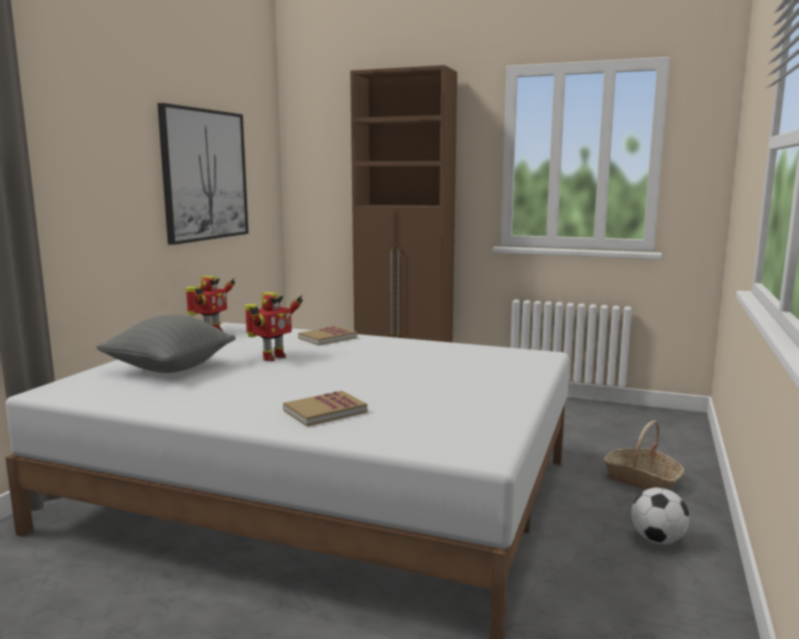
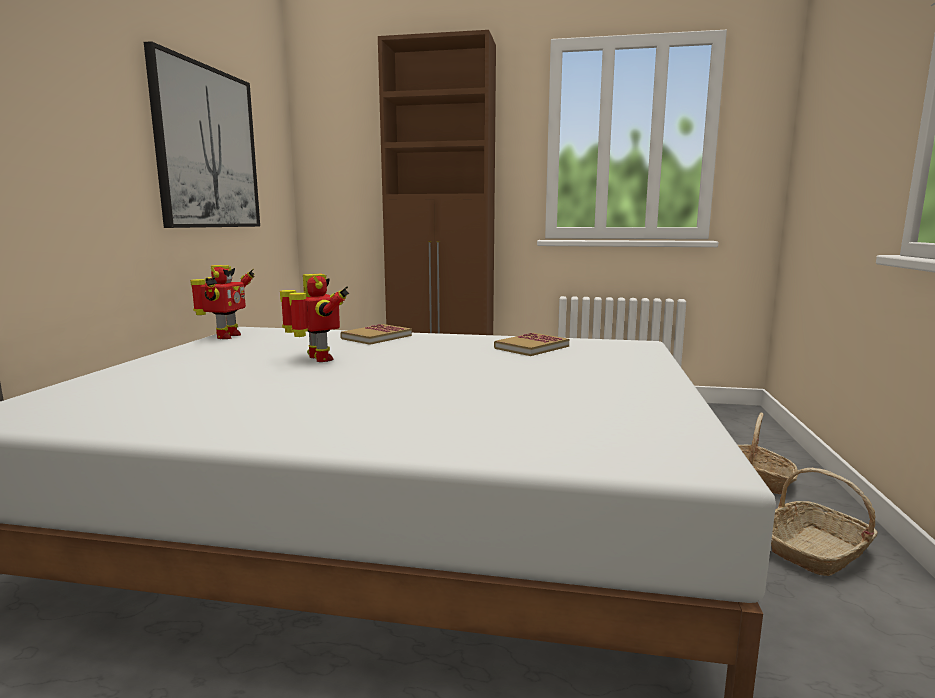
camera: 10 degrees left, 0 degrees up
(170, 368) = (180, 377): grey pillow -> none
(272, 358) = (318, 359): toy robot -> toy robot turned 60 degrees counterclockwise
(325, 411) = (429, 418): book -> book (531, 347)
(657, 540) = (816, 551): football -> basket

